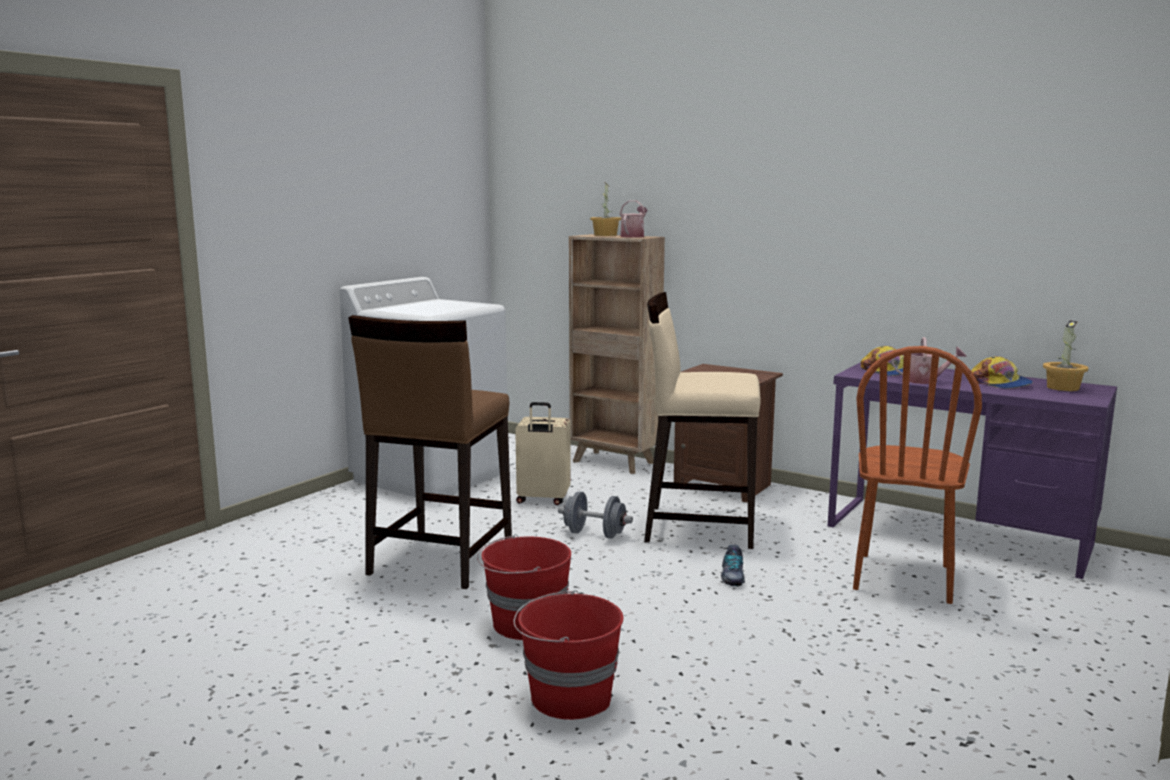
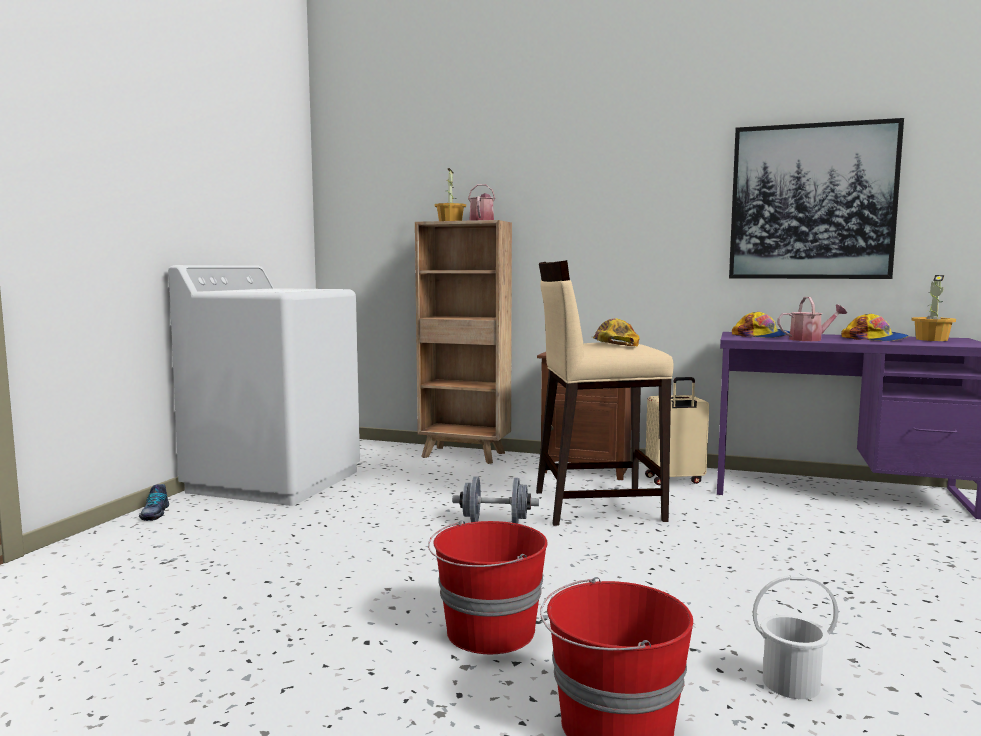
camera: 15 degrees left, 5 degrees down
(439, 559) = (334, 567): brown stool -> none
(542, 500) = (414, 494): beige suitcase -> beige suitcase (674, 480)
(715, 378) = (614, 344): none -> cap
(727, 690) = (790, 683): none -> white bucket
(732, 576) = (673, 551): shoe -> shoe (154, 513)
(903, 578) = (834, 534): brown chair -> none
(958, 231) = (811, 202): none -> picture

